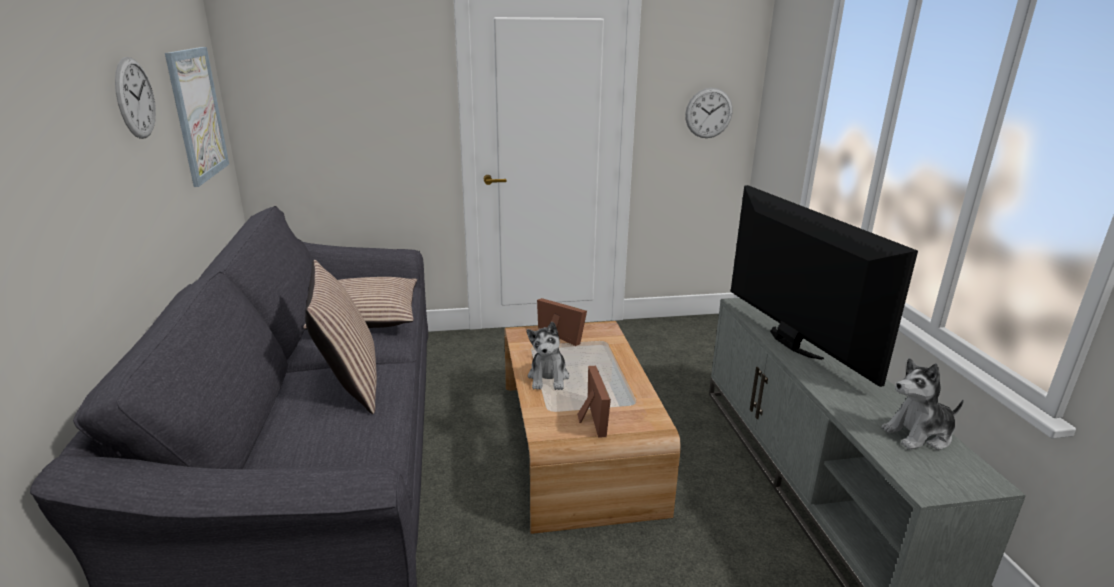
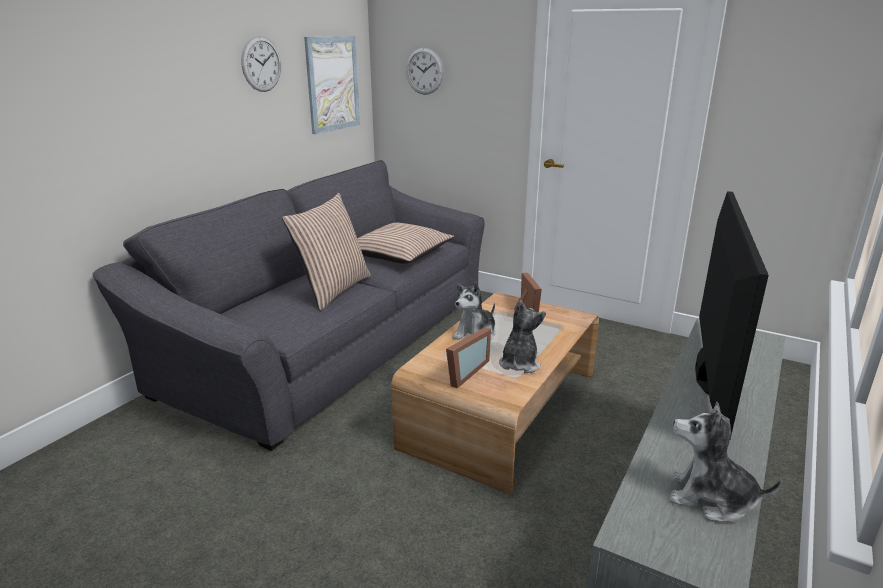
camera: 40 degrees right, 0 degrees up
(621, 390) = (519, 363): none -> plush toy
(708, 113) = (803, 118): wall clock -> wall clock (424, 71)

